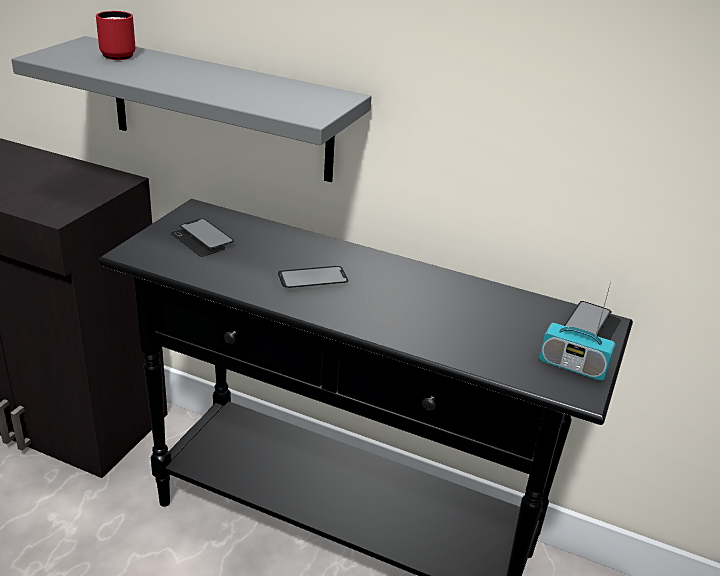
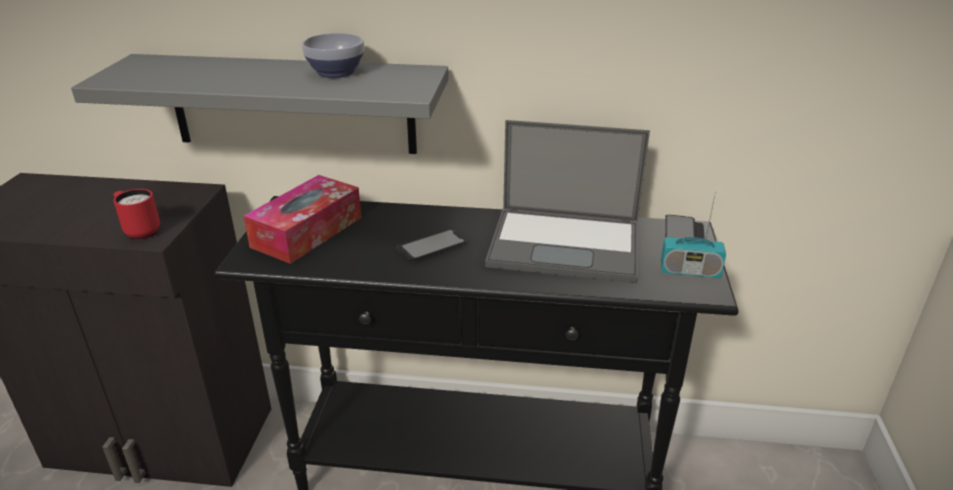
camera: 15 degrees left, 0 degrees up
(115, 54) = (178, 67): red mug -> red mug (139, 231)
(202, 239) = (307, 232): phone -> tissue box
(253, 84) = (335, 73): none -> bowl
(454, 308) = (567, 244): none -> laptop

